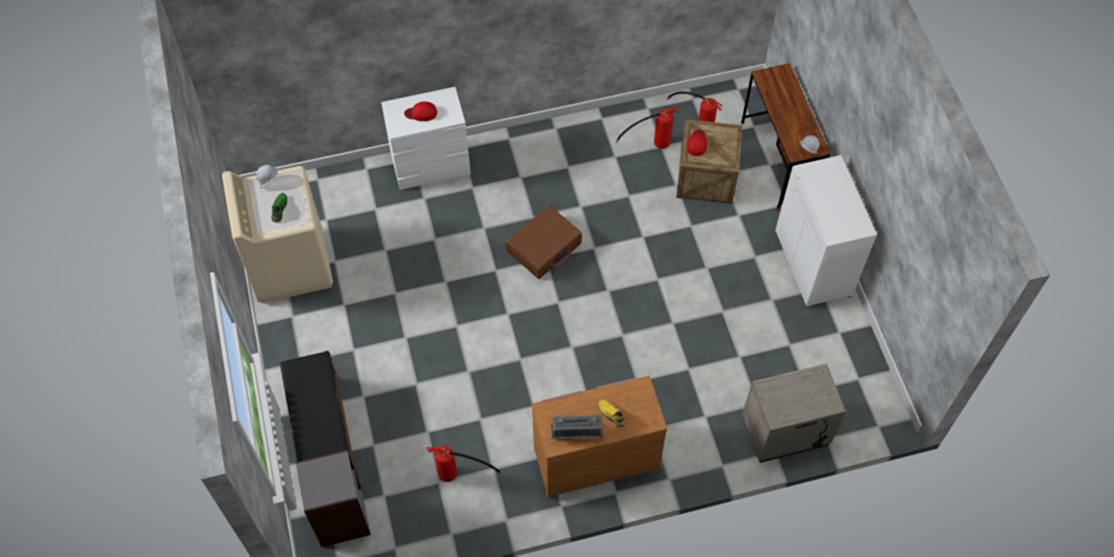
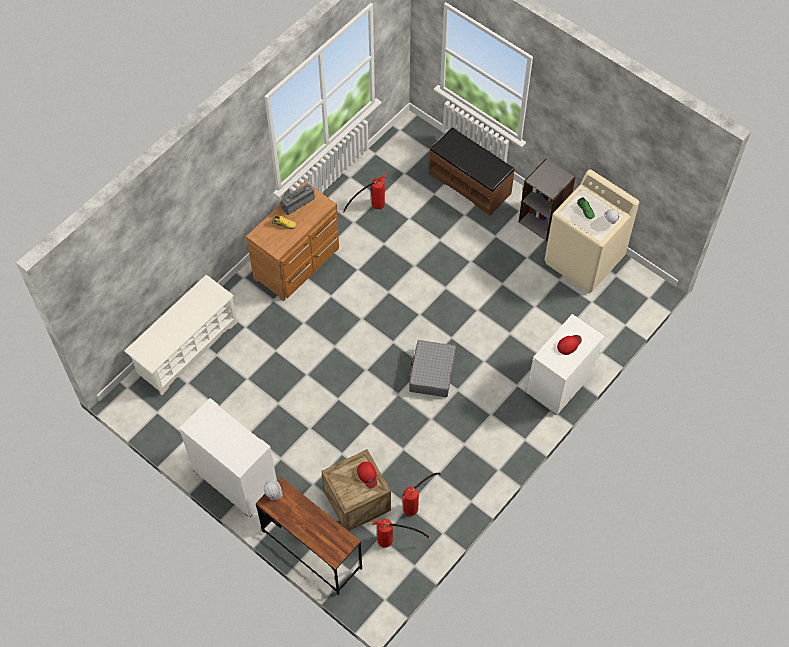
camera: 145 degrees right, 0 degrees up
(340, 517) = (418, 150): grey bookcase -> grey bookcase (543, 220)
(544, 247) = (432, 373): brown suitcase -> grey suitcase
(785, 432) = (187, 347): beige nightstand -> white shoe rack

